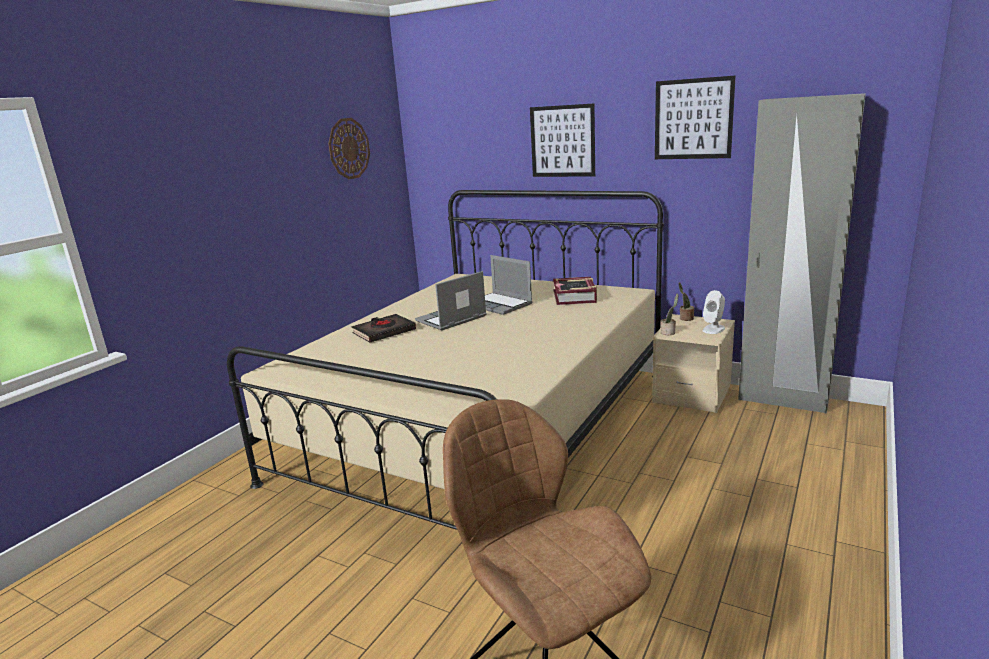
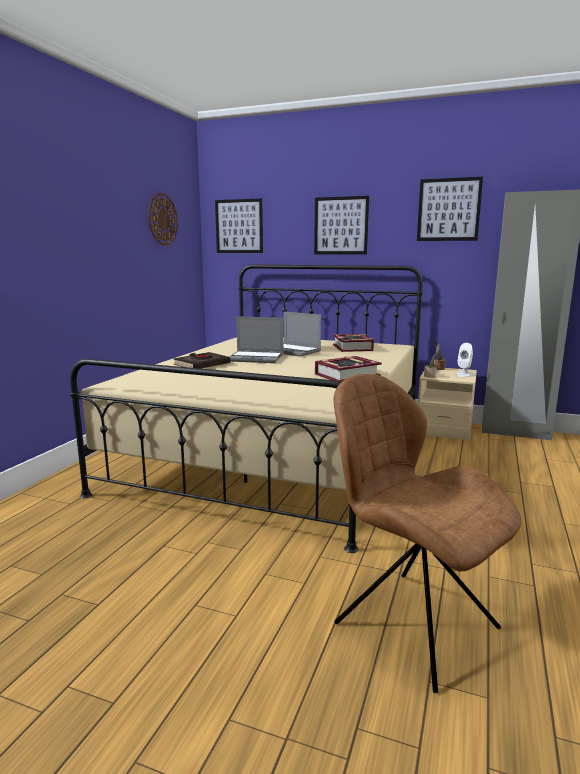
camera: 10 degrees left, 5 degrees down
(445, 143) = (239, 226): none -> picture
(451, 319) = (257, 358): laptop -> laptop turned 120 degrees counterclockwise
(540, 351) = (347, 375): none -> book

